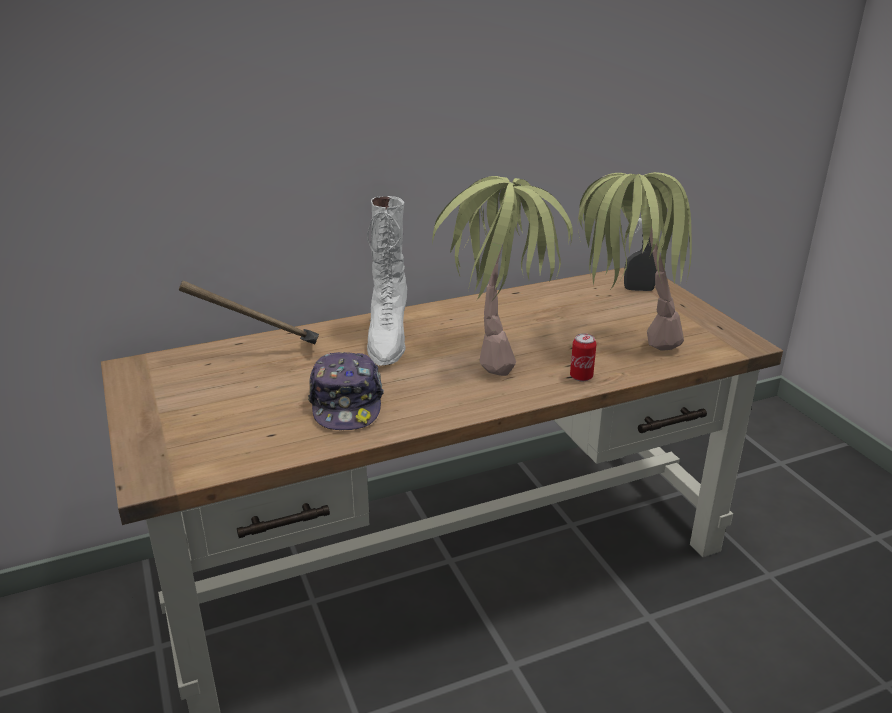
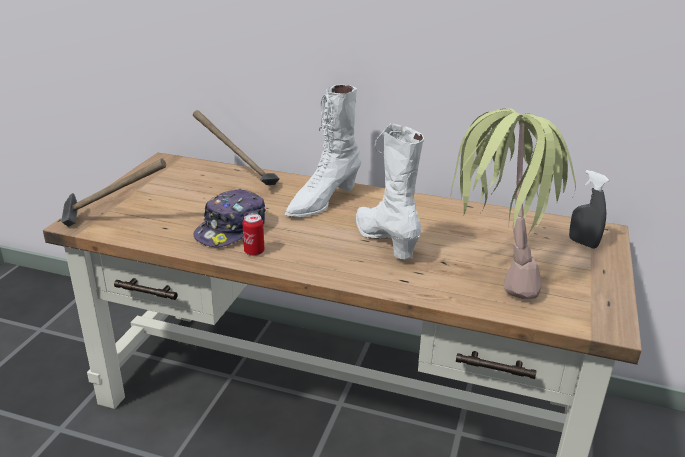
camera: 40 degrees right, 0 degrees up
(197, 456) = (113, 222): none -> hammer
(501, 350) = (385, 240): potted plant -> white boot
(581, 377) = (411, 284): can -> can (254, 252)

